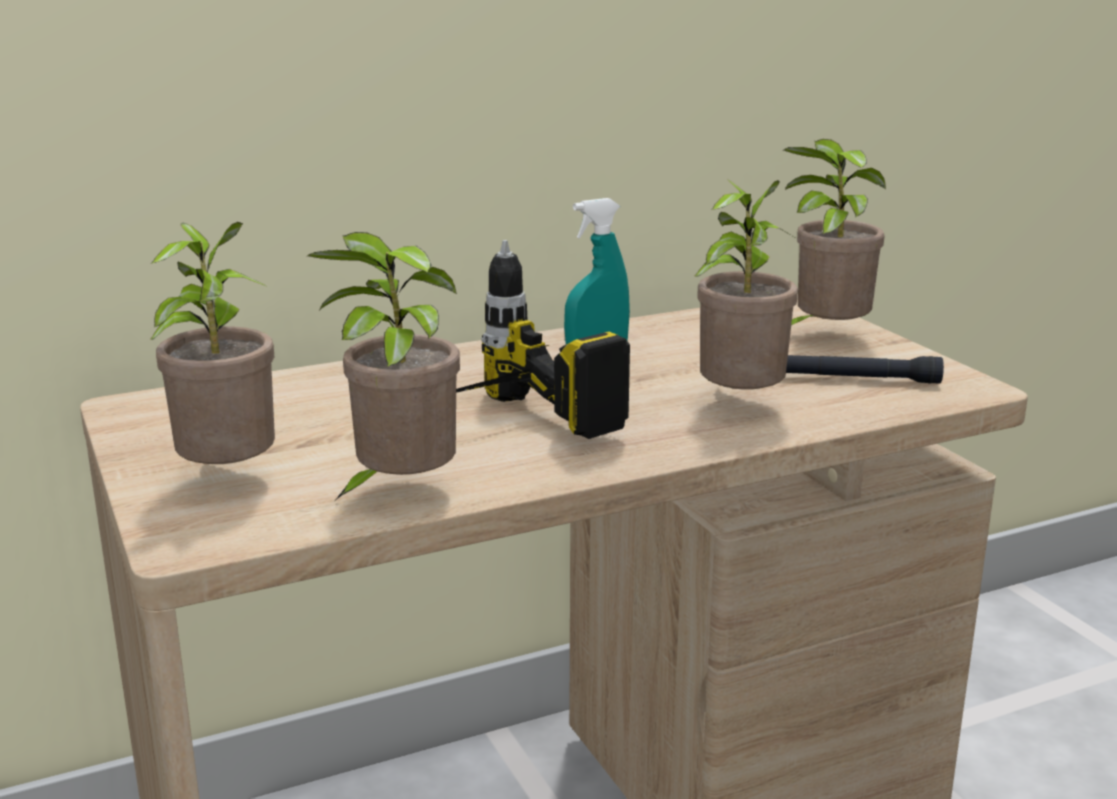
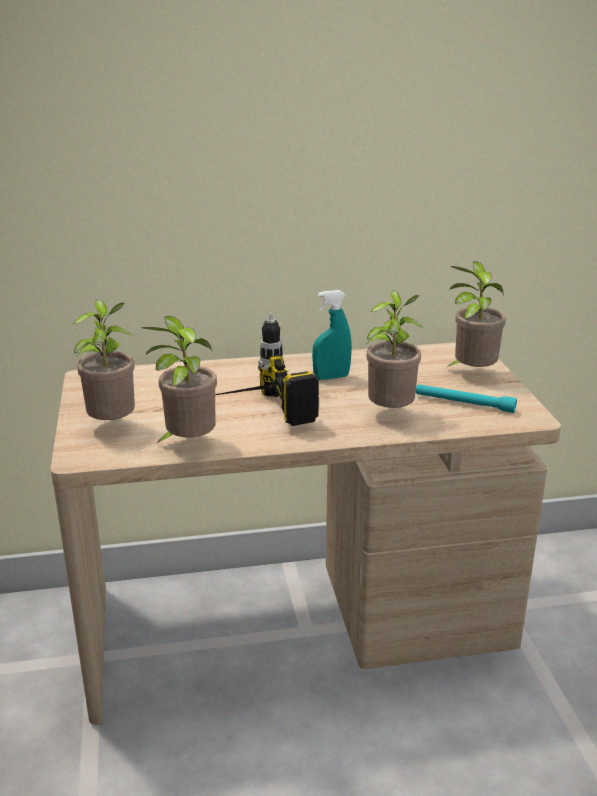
camera: 15 degrees right, 5 degrees up
(849, 379) = (464, 404): black flashlight -> turquoise flashlight

